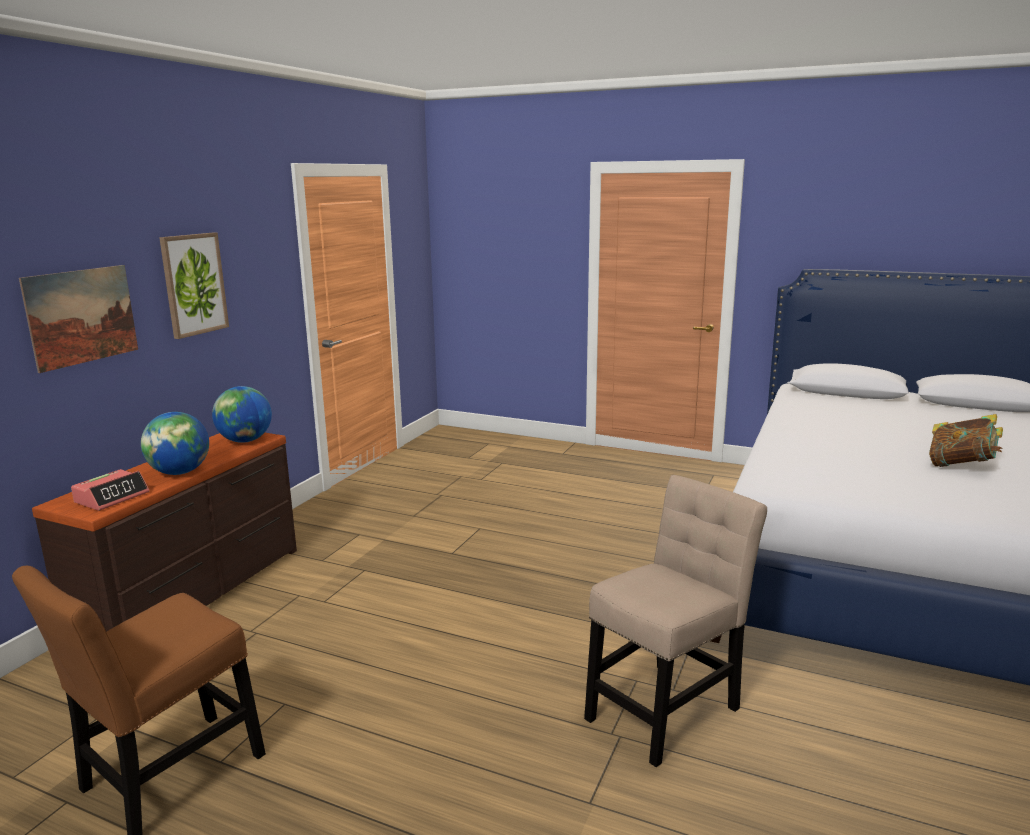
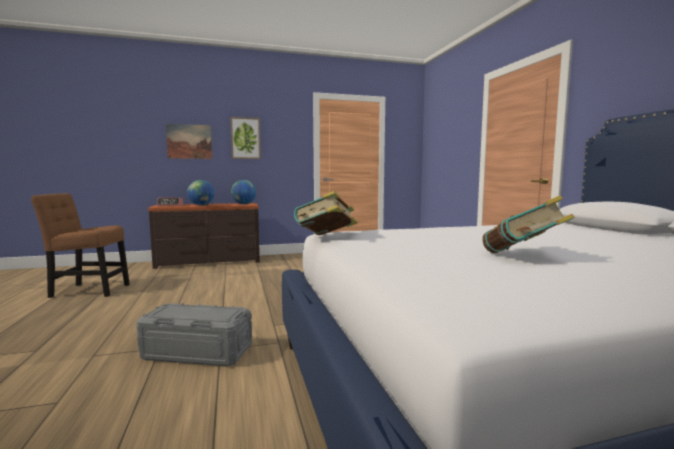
camera: 50 degrees right, 10 degrees down
(666, 708) = (197, 352): beige chair -> grey storage box
(805, 494) = (326, 238): none -> book

